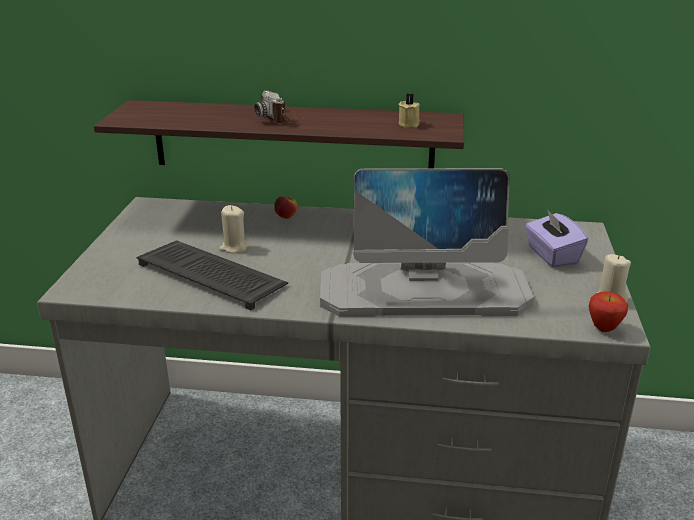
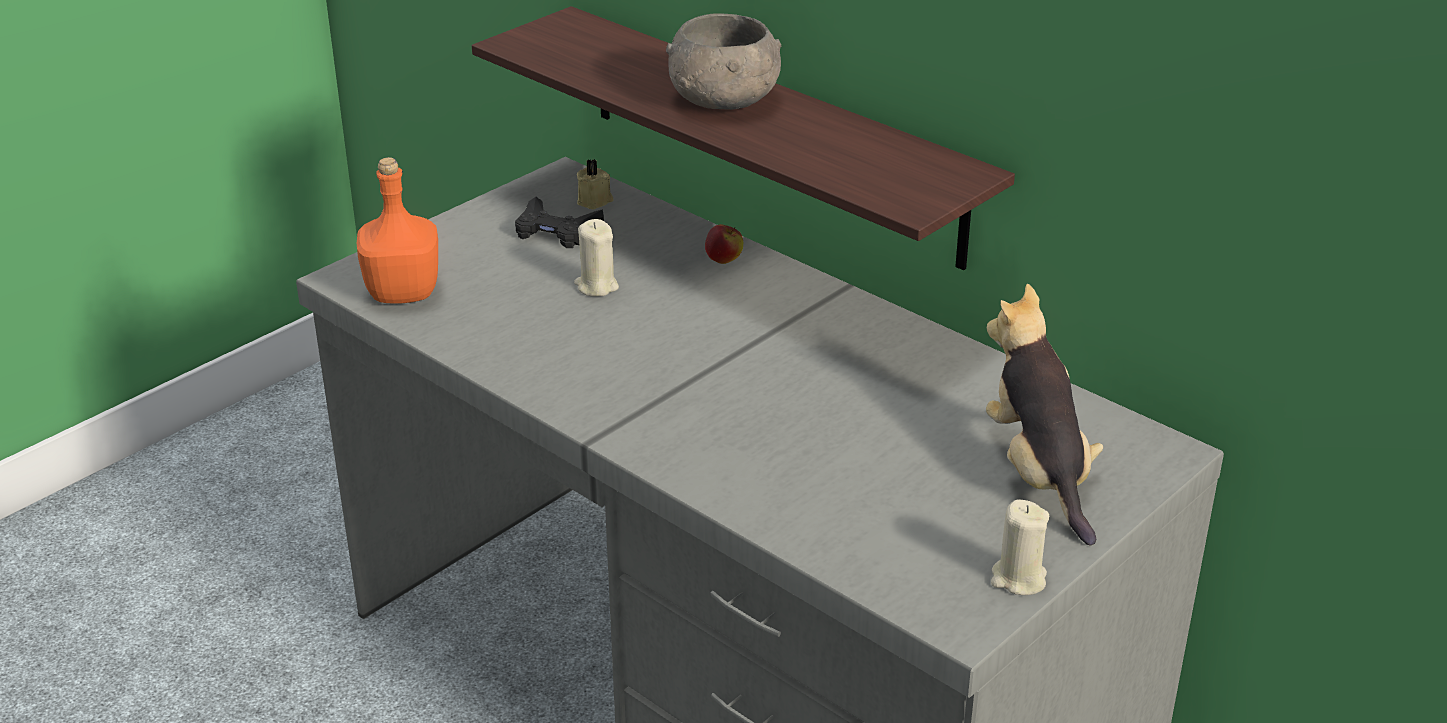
camera: 35 degrees right, 5 degrees up
(120, 285) = (403, 292): none -> orange bottle
(176, 230) = (556, 231): none -> black game controller
(213, 275) = (524, 319): keyboard -> none
(281, 117) = (724, 101): camera -> grey bowl
(409, 124) = (891, 169): beige candle -> beige candle (595, 201)
(425, 292) = (763, 453): monitor -> none
(552, 255) = (1038, 473): purple tissue box -> plush toy
(604, 329) = (940, 614): apple -> none

